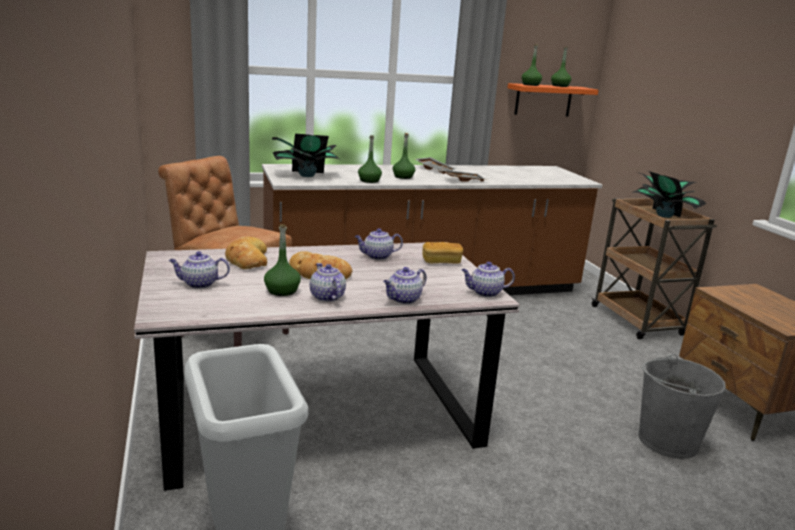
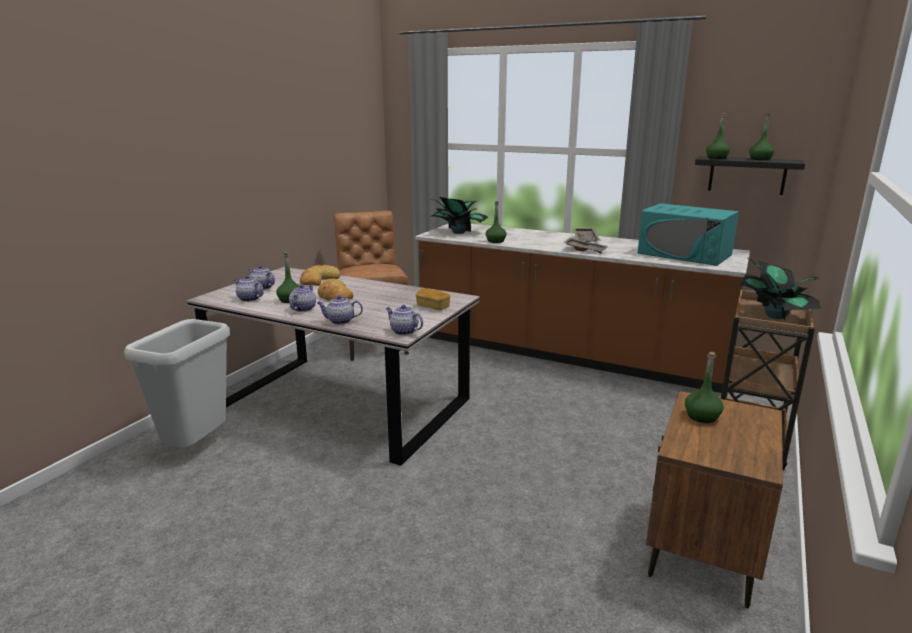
camera: 45 degrees right, 0 degrees up
(377, 256) = (398, 294): teapot -> teapot (249, 299)
(403, 177) = (535, 242): green bottle -> green bottle (702, 416)
(532, 174) = (684, 254): none -> turquoise microwave
(543, 100) = (747, 175): orange shelf -> black shelf
(667, 441) = (553, 531): grey bucket -> none

